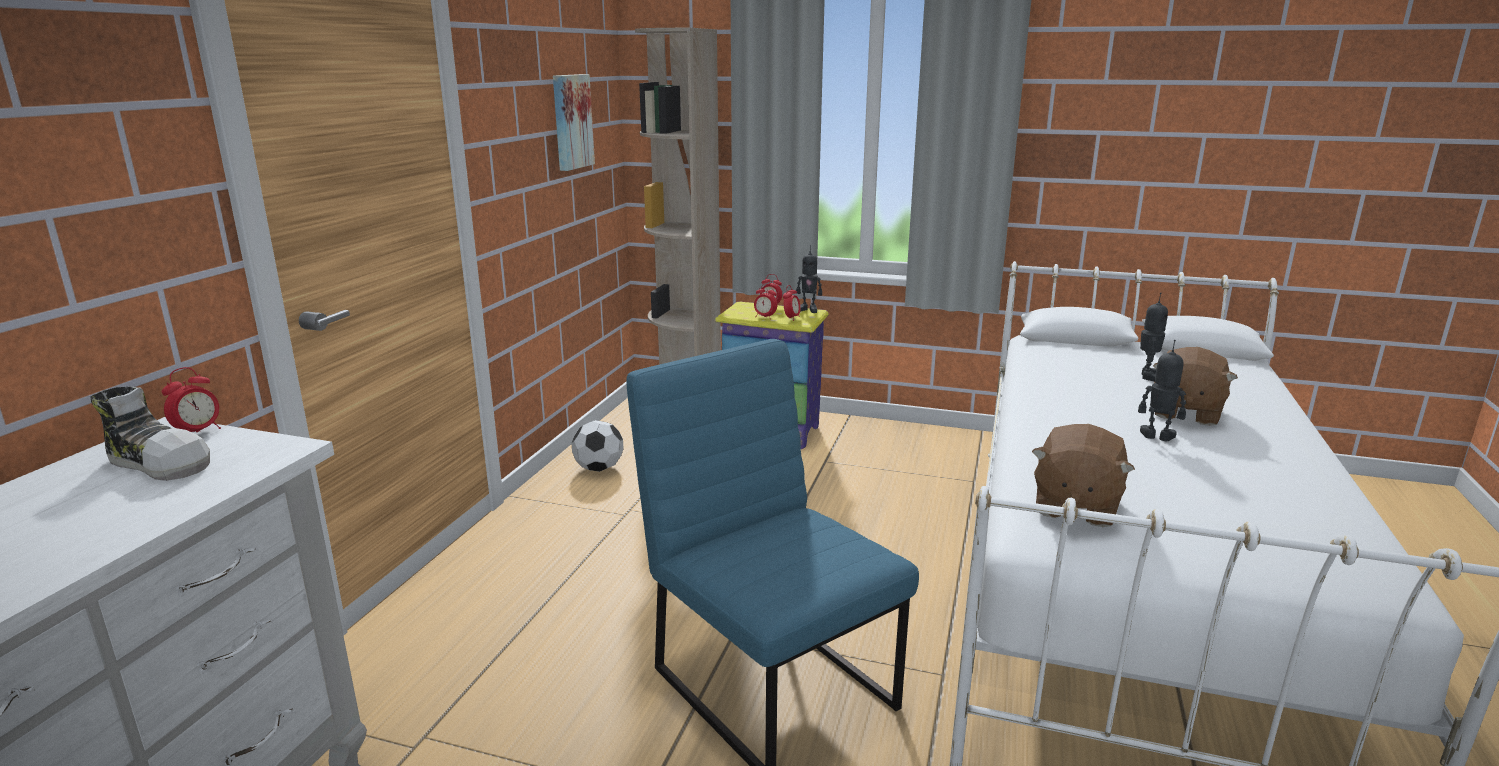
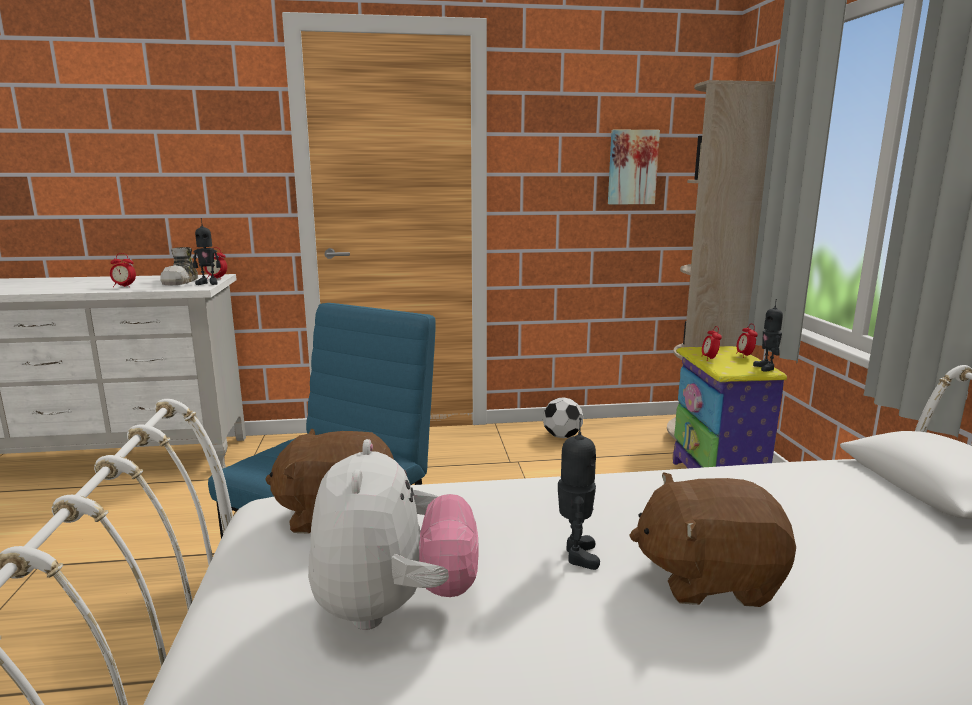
camera: 65 degrees right, 5 degrees down
(791, 318) = (727, 366): alarm clock -> alarm clock (124, 286)
(1147, 376) = (833, 544): toy robot -> toy robot (208, 283)
(1222, 502) = (394, 607): none -> plush toy

